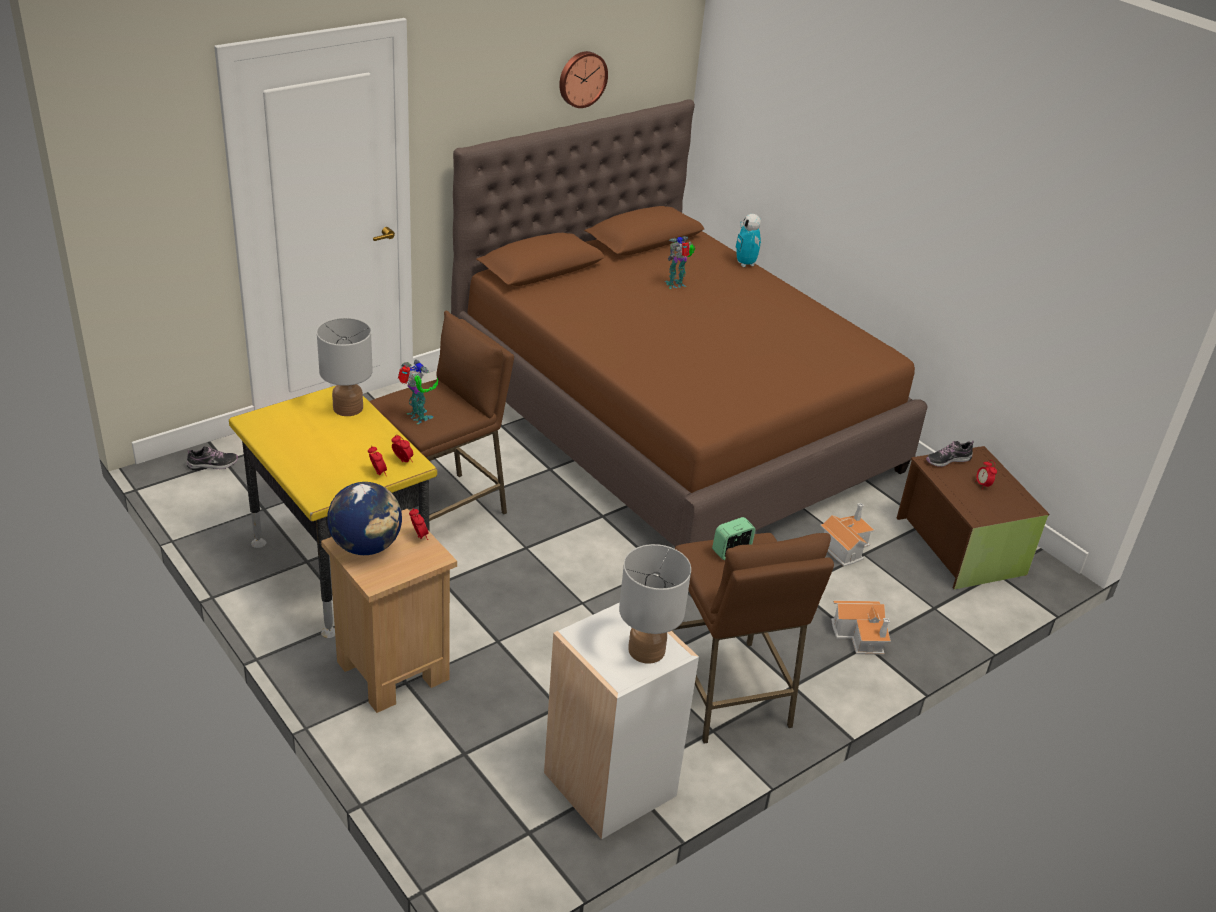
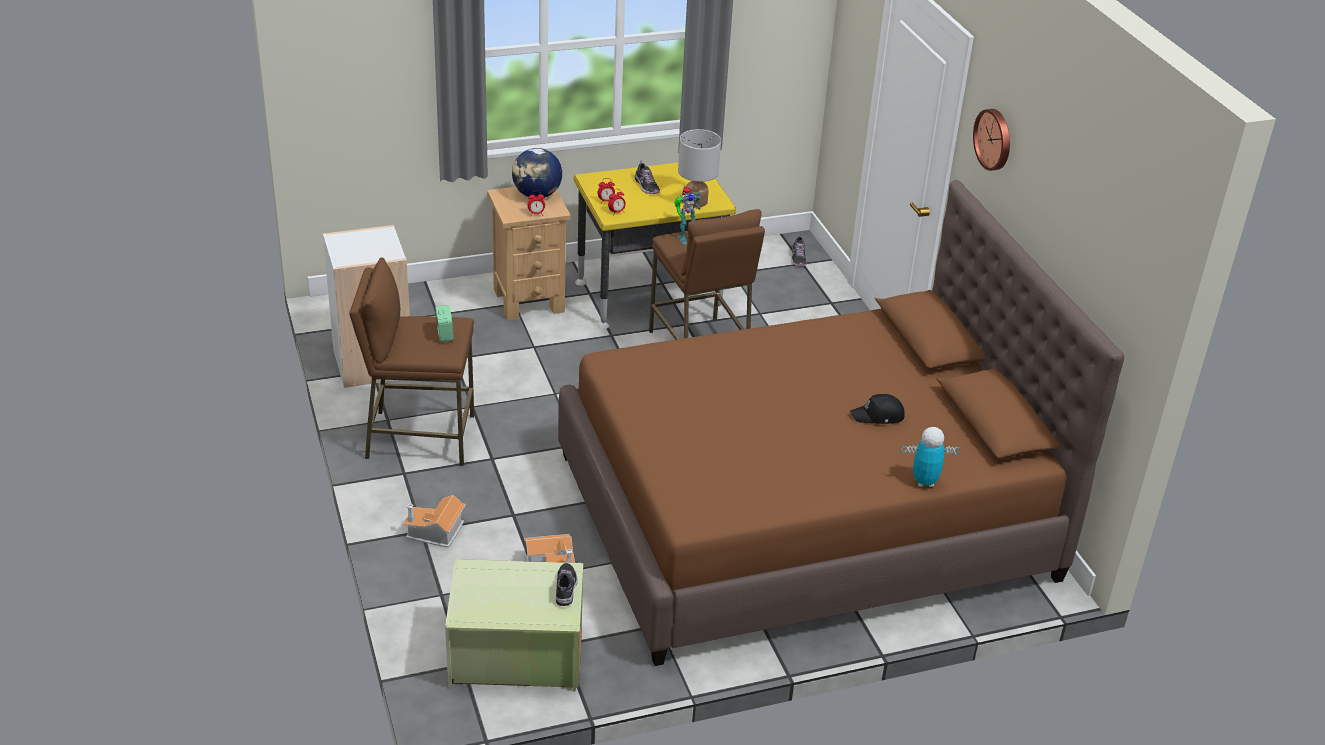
camera: 110 degrees right, 0 degrees up
(322, 448) = (646, 186): none -> shoe
(581, 78) = (1061, 224): wall clock -> wall clock (994, 139)
(647, 650) = (352, 252): grey table lamp -> none
(676, 285) = (878, 416): toy robot -> black cap
(961, 545) = (516, 656): brown storage box -> green storage box
(983, 485) = (513, 596): alarm clock -> none

